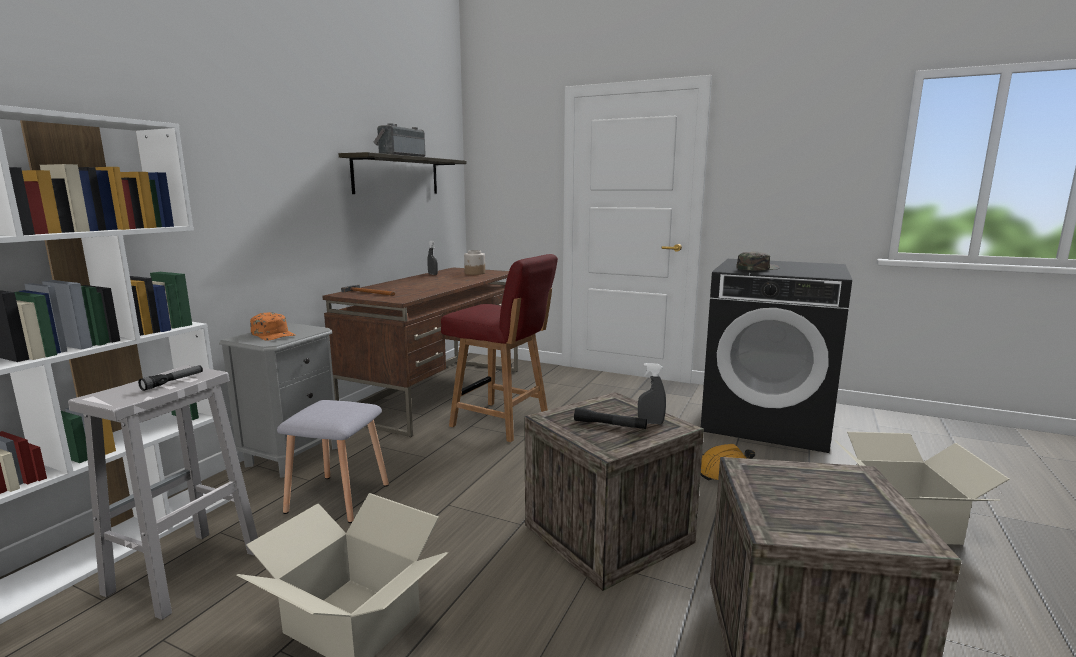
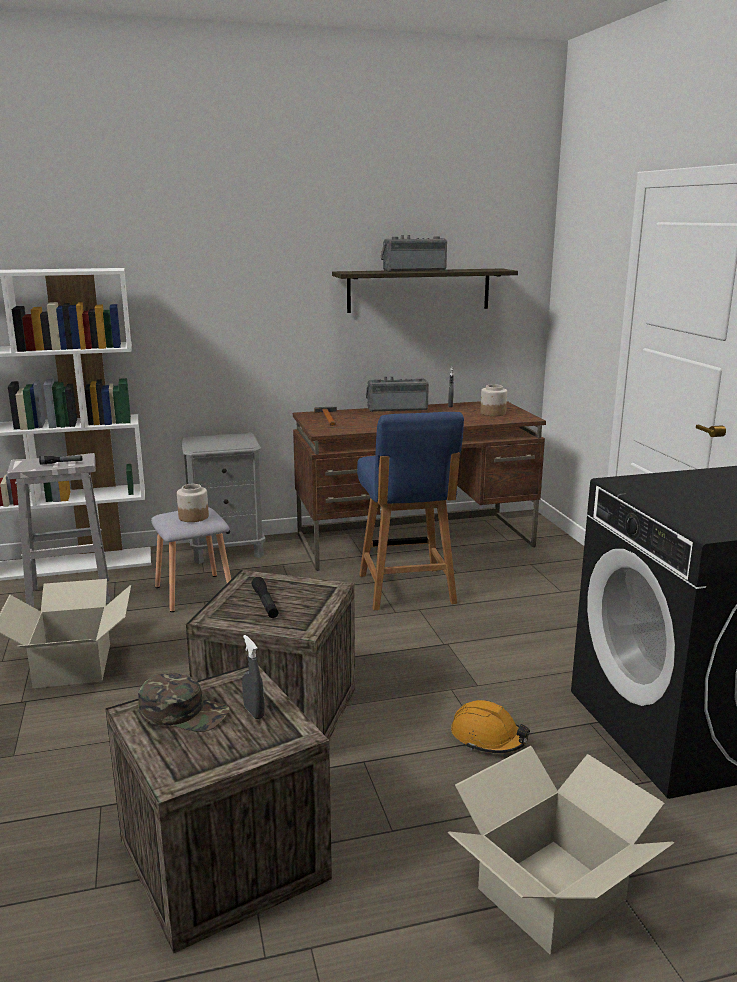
camera: 50 degrees right, 5 degrees up
(273, 334) = (215, 441): orange cap -> none
(338, 408) = (193, 517): none -> jar
(401, 280) = (397, 408): none -> radio
(502, 422) = (406, 590): red chair -> blue chair
(650, 423) = (294, 617): grey spray bottle -> grey spray bottle (254, 712)
(756, 268) = (671, 491): green cap -> green cap (184, 712)

